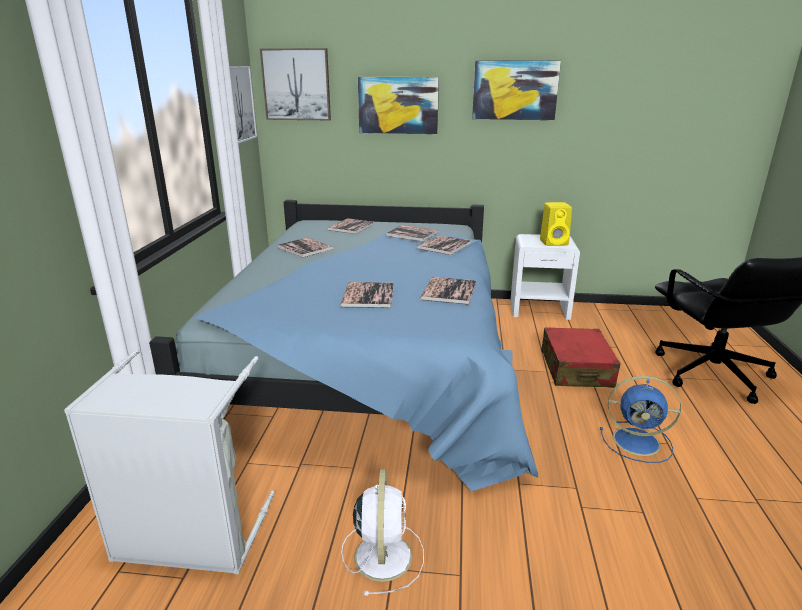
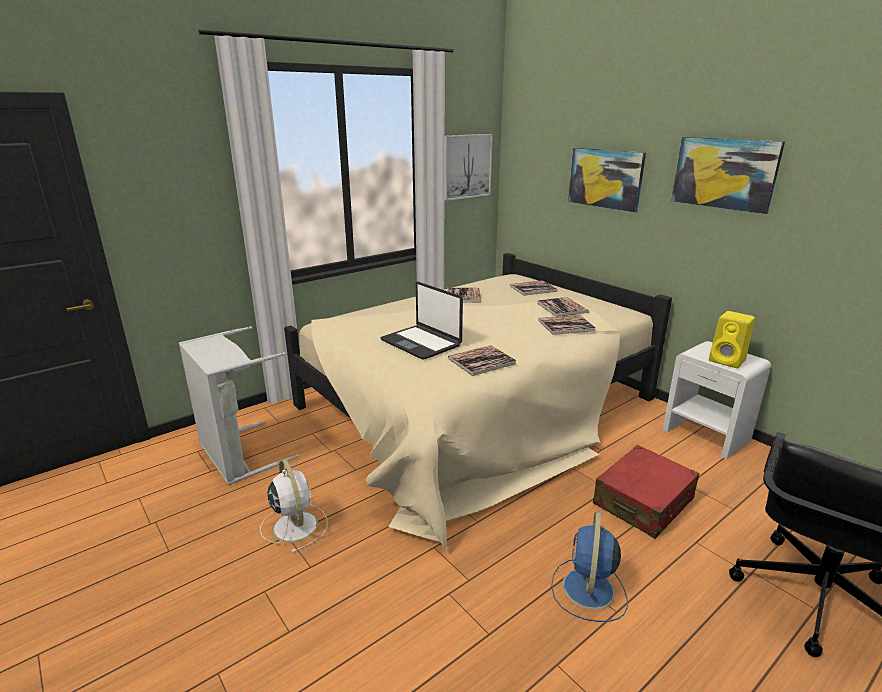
camera: 45 degrees right, 0 degrees up
(296, 84) = (529, 151): picture -> none
(368, 296) = (421, 343): book -> laptop
(371, 361) = (476, 409): blue bed -> beige bed
(383, 554) = (294, 525): white fan -> white fan turned 75 degrees counterclockwise
(638, 442) = (588, 590): blue fan -> blue fan turned 45 degrees clockwise

